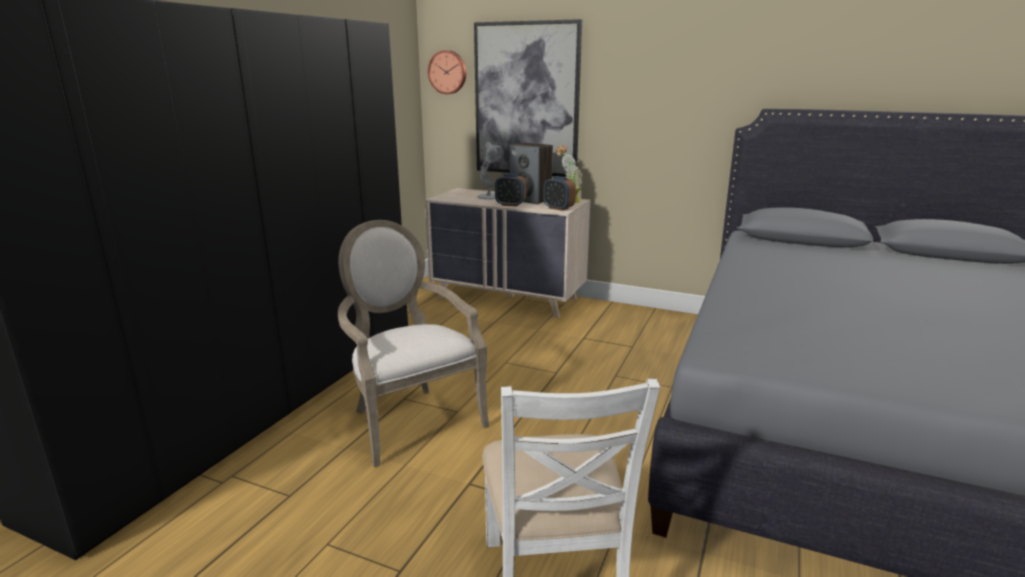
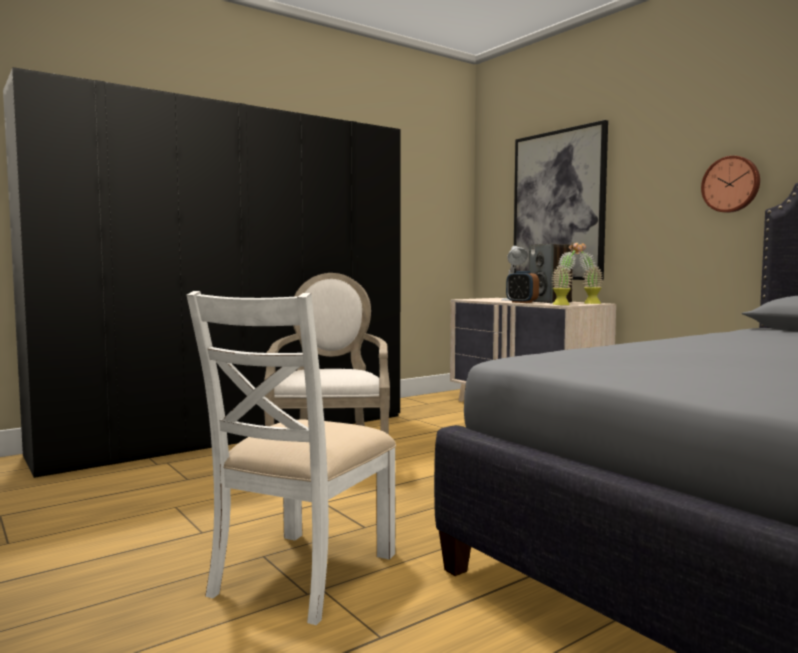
camera: 30 degrees right, 15 degrees down
(448, 72) = (495, 188): wall clock -> wall clock (731, 184)
(558, 208) = (565, 304): alarm clock -> potted plant

